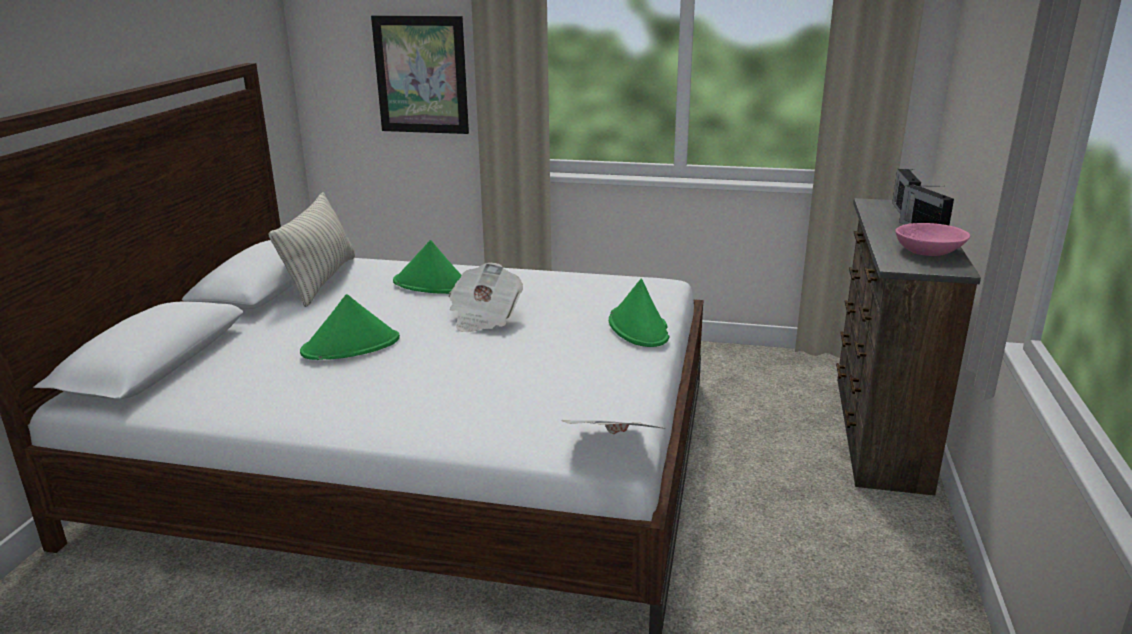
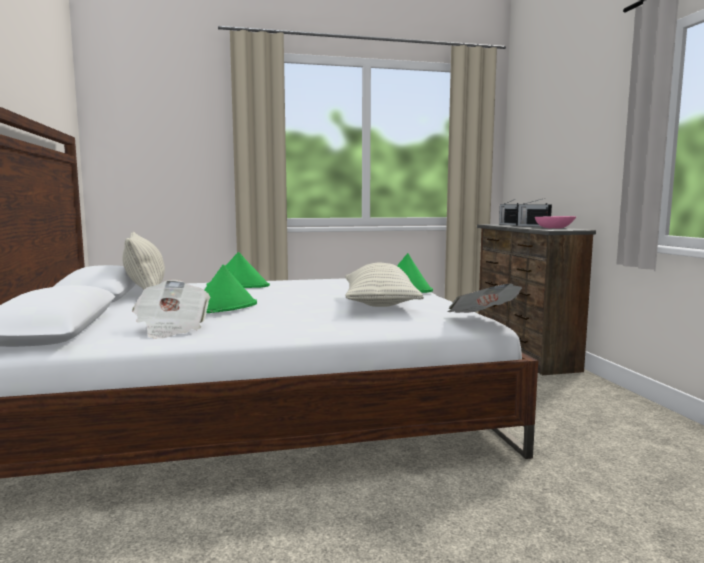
camera: 25 degrees left, 15 degrees down
(421, 75) = (188, 162): picture -> none
(484, 317) = (301, 292): newspaper -> newspaper (172, 329)
(544, 370) = (379, 304): none -> pillow

